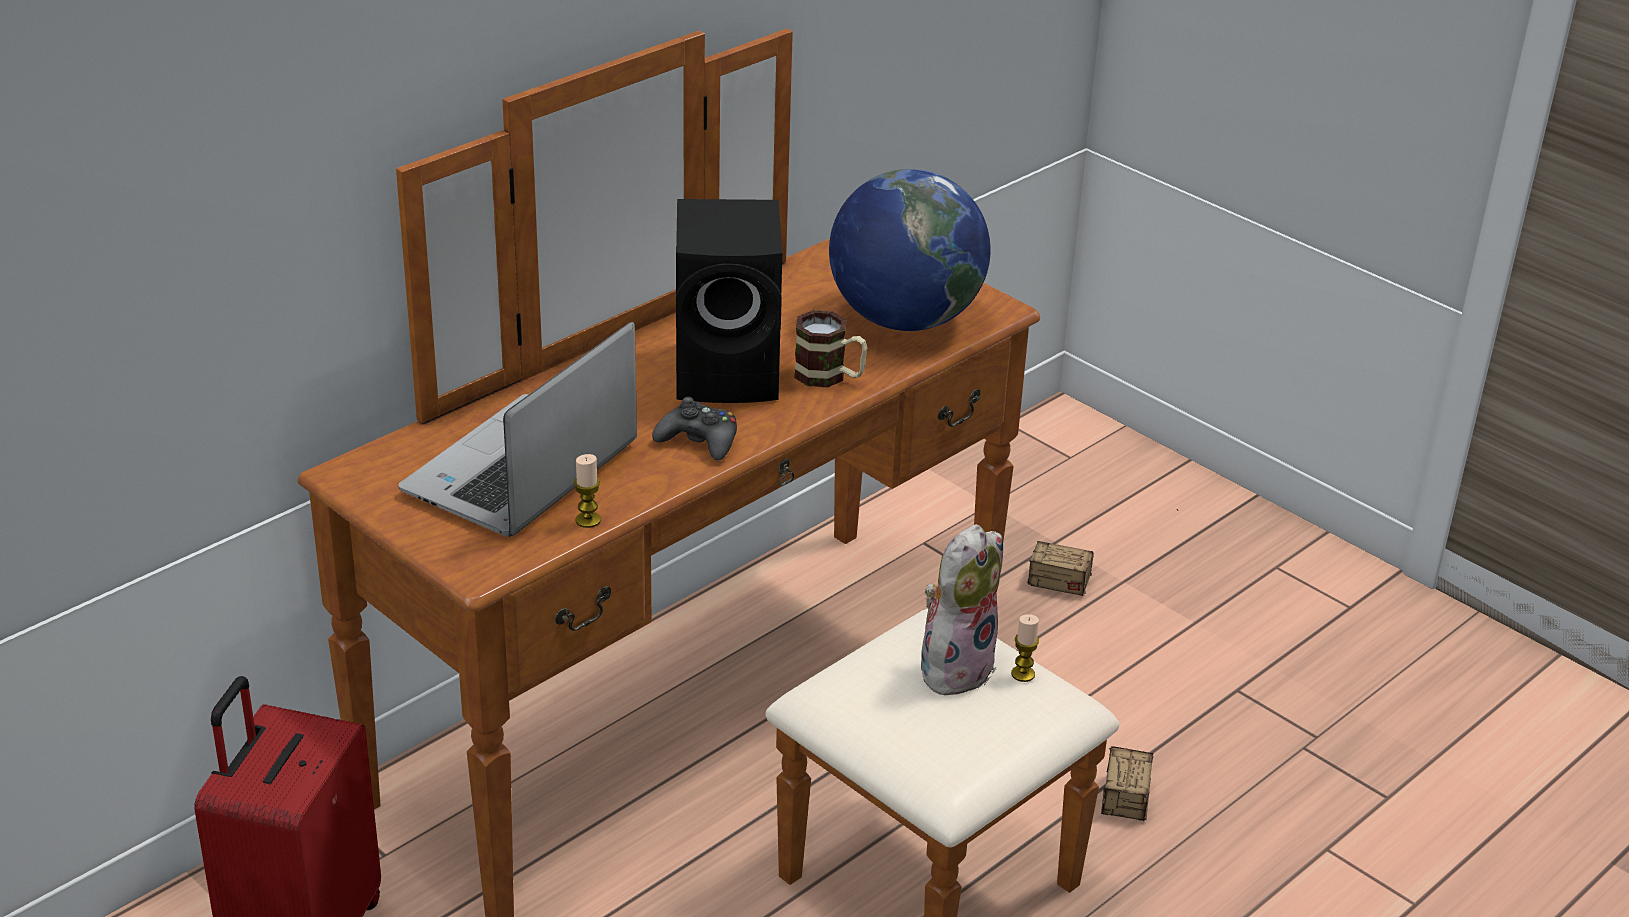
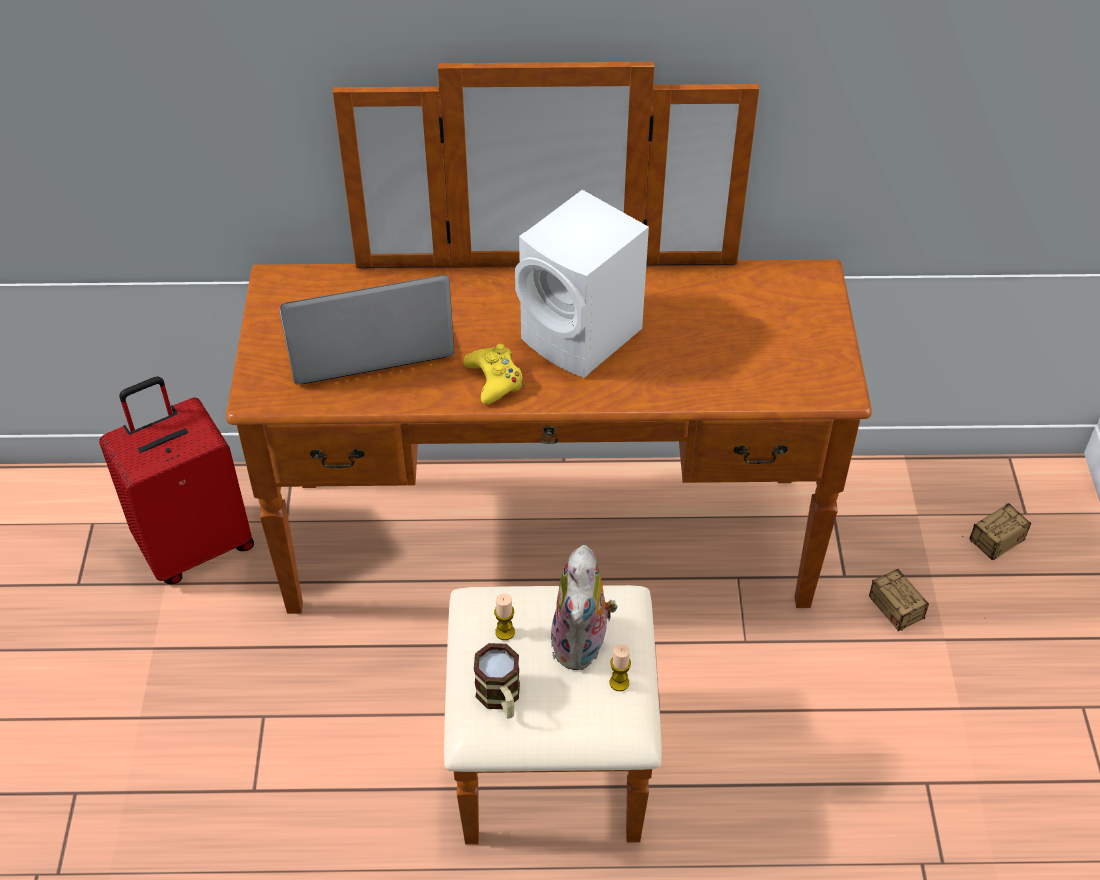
camera: 45 degrees right, 15 degrees up
(588, 520) = (356, 400): candle -> candle (505, 632)
(699, 441) = (495, 380): black game controller -> yellow game controller
(732, 372) = (583, 337): black speaker -> white speaker
(830, 377) = (643, 379): mug -> mug (501, 699)
(904, 319) = (757, 361): globe -> none
(955, 666) = (582, 644): plush toy -> plush toy turned 105 degrees clockwise
(1121, 827) = (716, 823): storage box -> storage box (973, 555)

